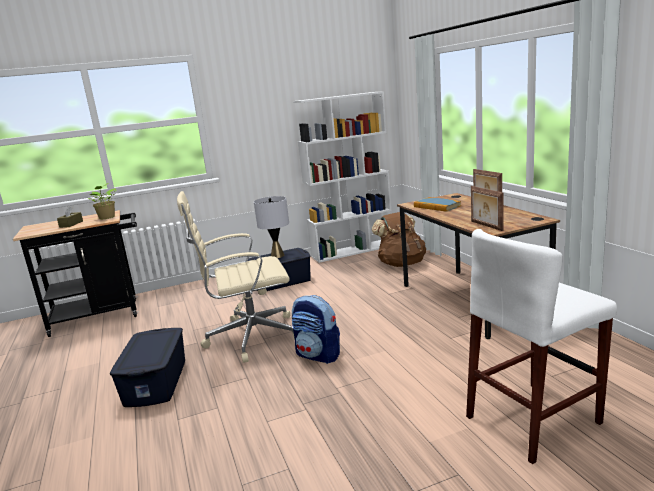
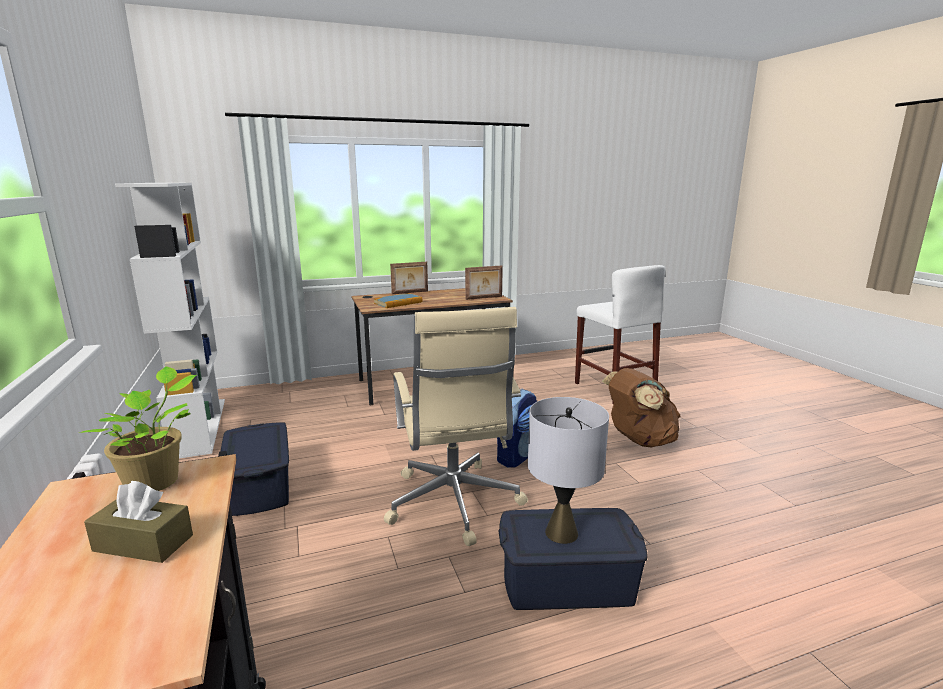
camera: 90 degrees left, 0 degrees up
(277, 255) = (245, 446): grey table lamp -> grey table lamp (561, 533)
(401, 264) = (299, 401): brown backpack -> brown backpack (639, 440)

